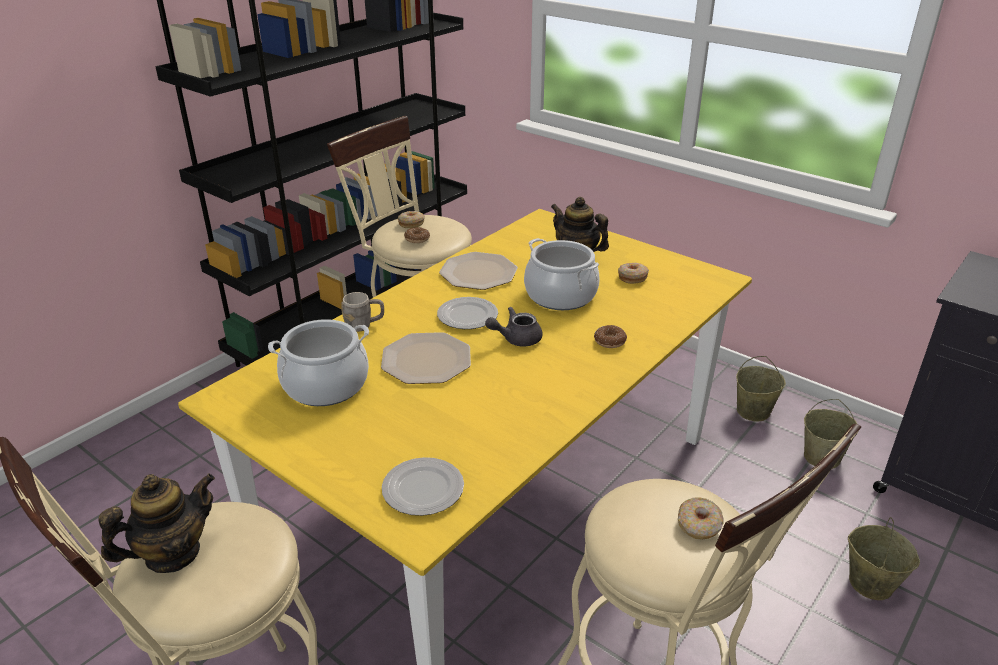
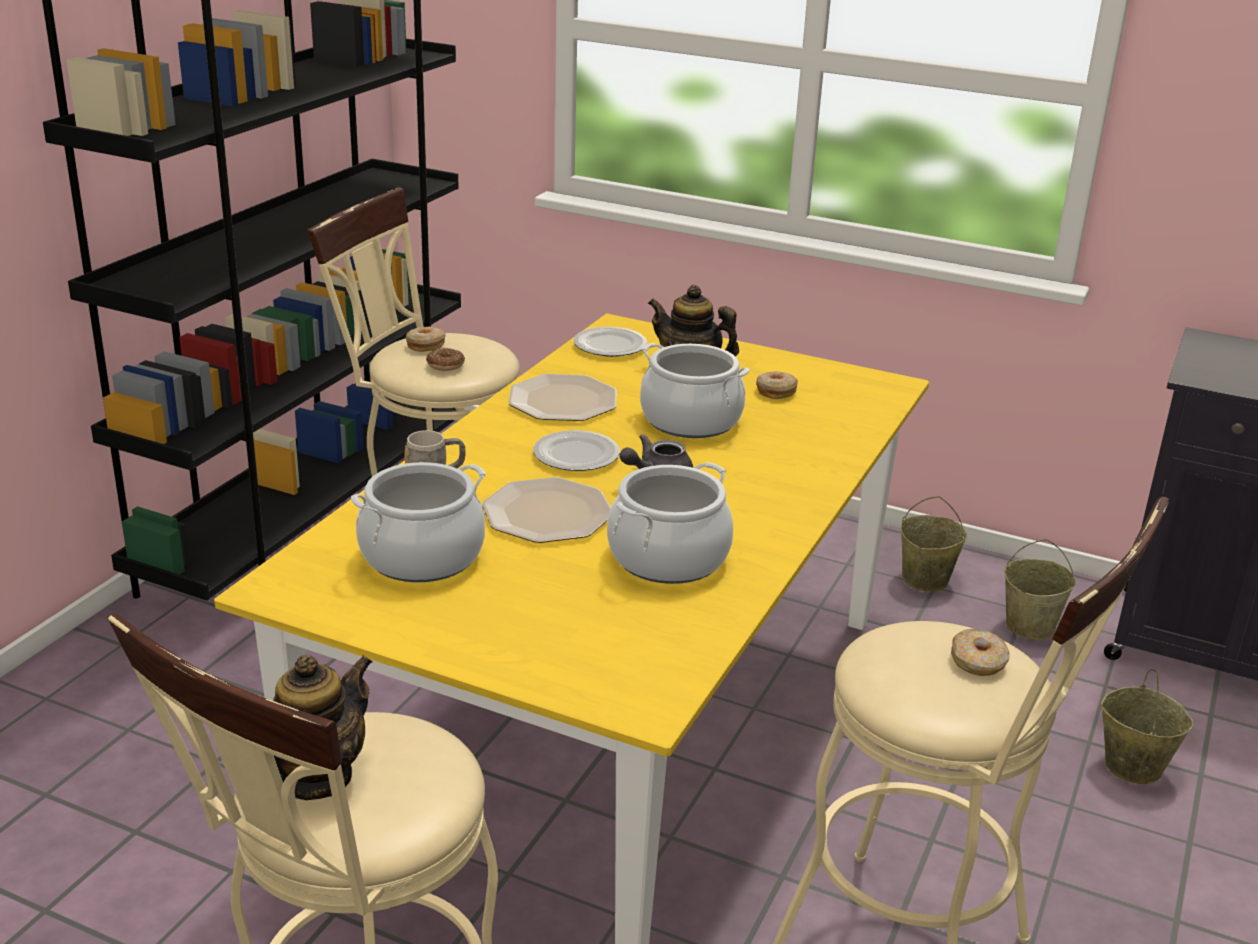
camera: 15 degrees left, 5 degrees down
(423, 490) = (625, 662): plate -> plate (610, 346)
(494, 405) = (667, 557): none -> cooking pot
(610, 341) = (782, 469): donut -> none

